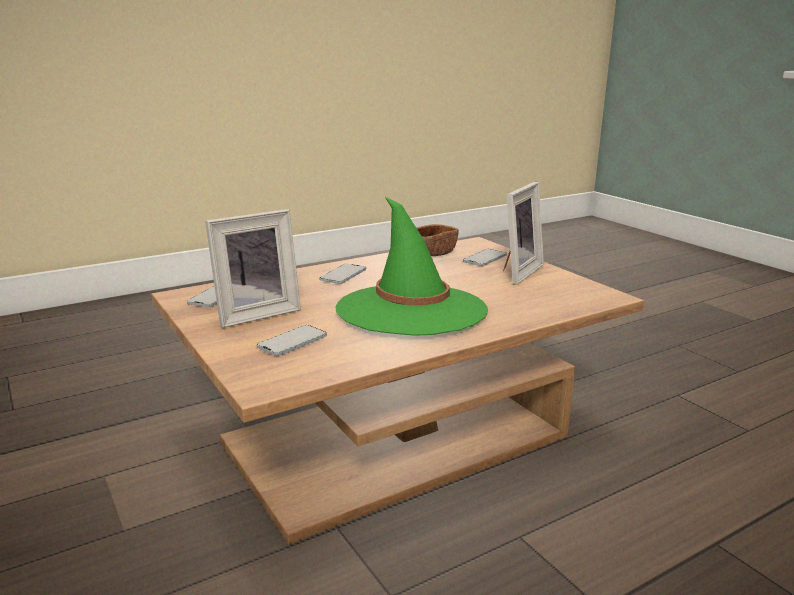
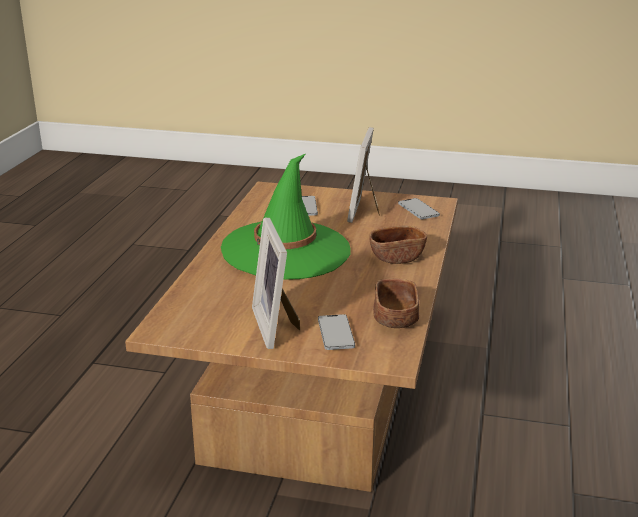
camera: 135 degrees right, 5 degrees up
(343, 275) = (397, 258): phone -> brown bowl

